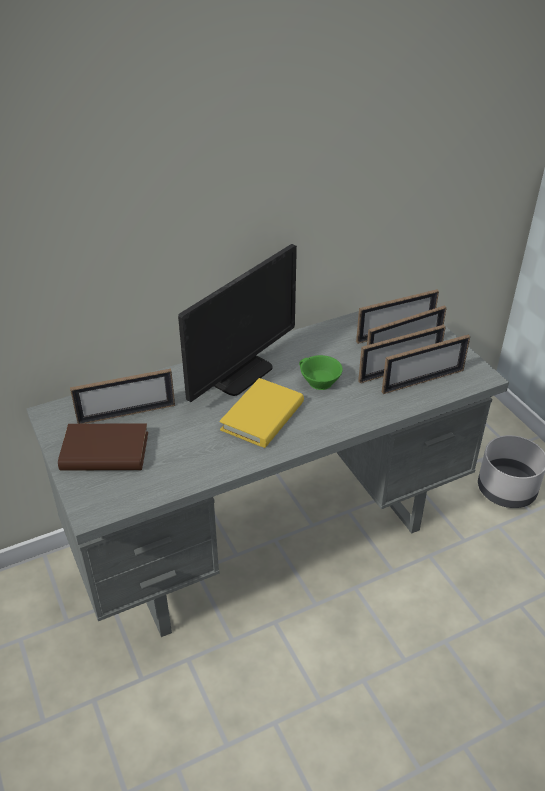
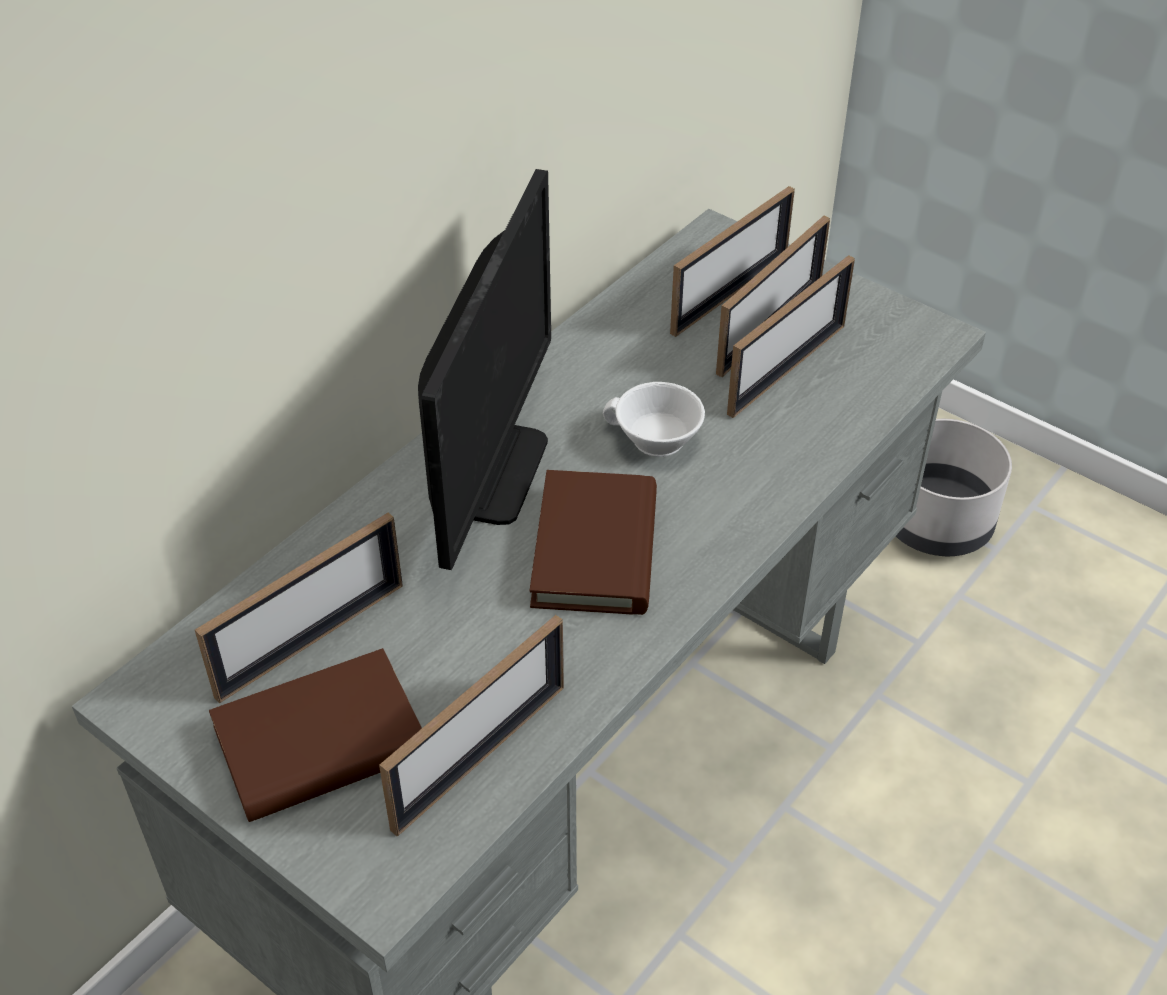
camera: 25 degrees left, 5 degrees up
(262, 416) = (595, 549): yellow book -> brown book
(318, 382) = (654, 440): green cup -> white cup
(423, 381) = (841, 376): picture frame -> picture frame (480, 756)

